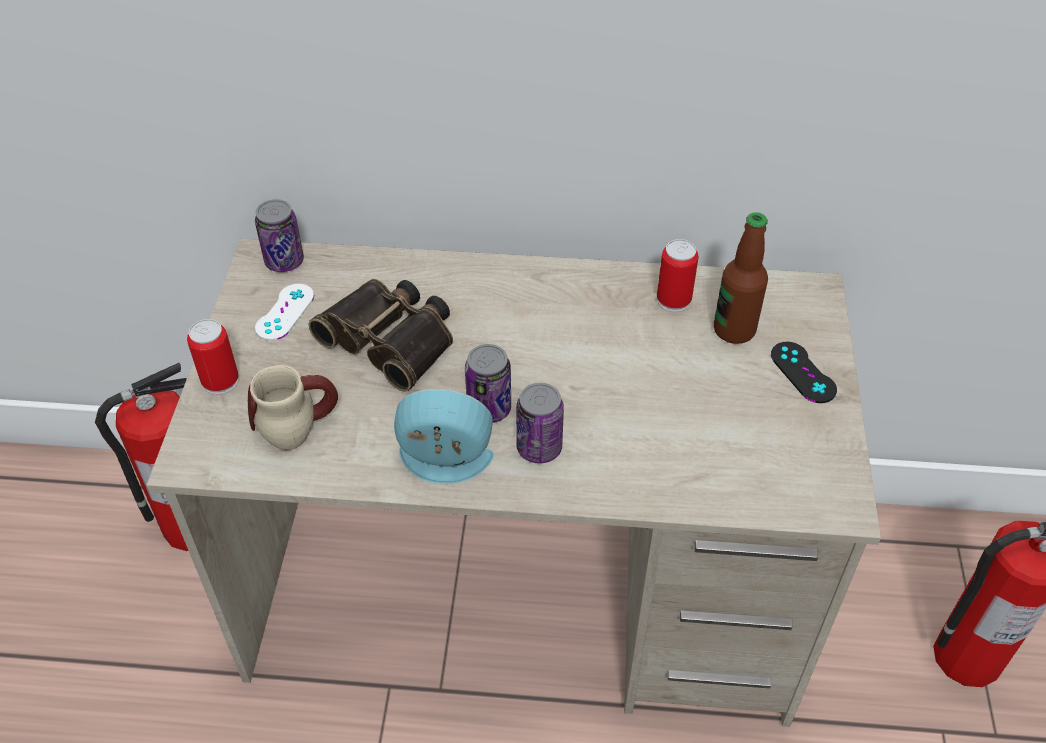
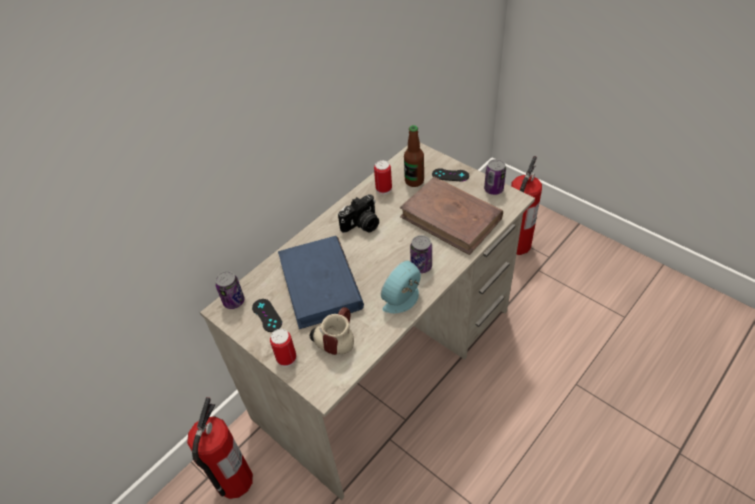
camera: 50 degrees left, 0 degrees up
(285, 312) = (267, 315): white game controller -> black game controller
(392, 339) = (320, 284): binoculars -> blue book
(489, 409) = (388, 271): can -> can (493, 189)
(563, 319) = (362, 225): none -> camera
(693, 431) = (451, 218): none -> brown book

